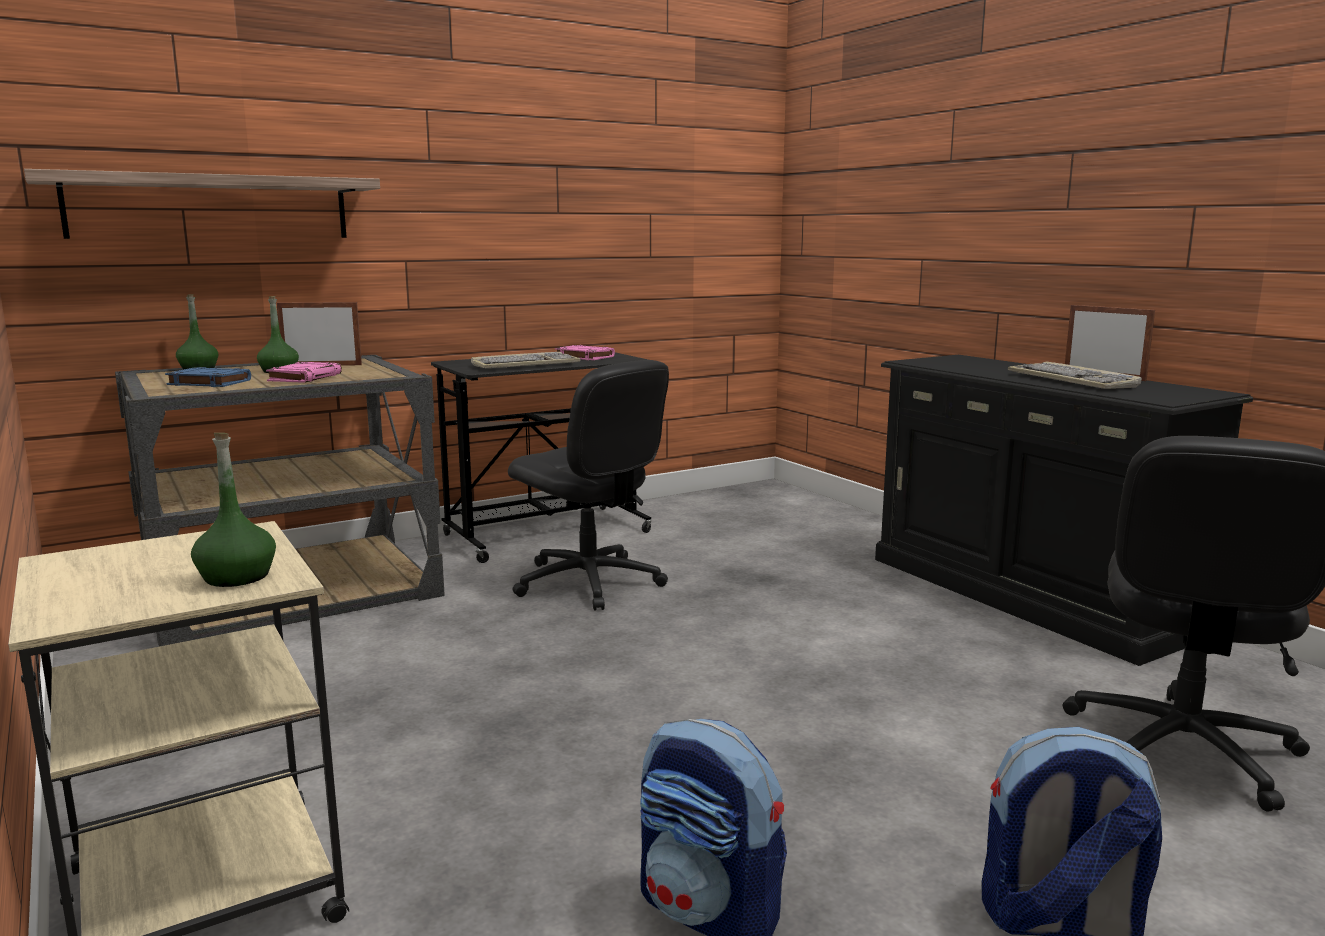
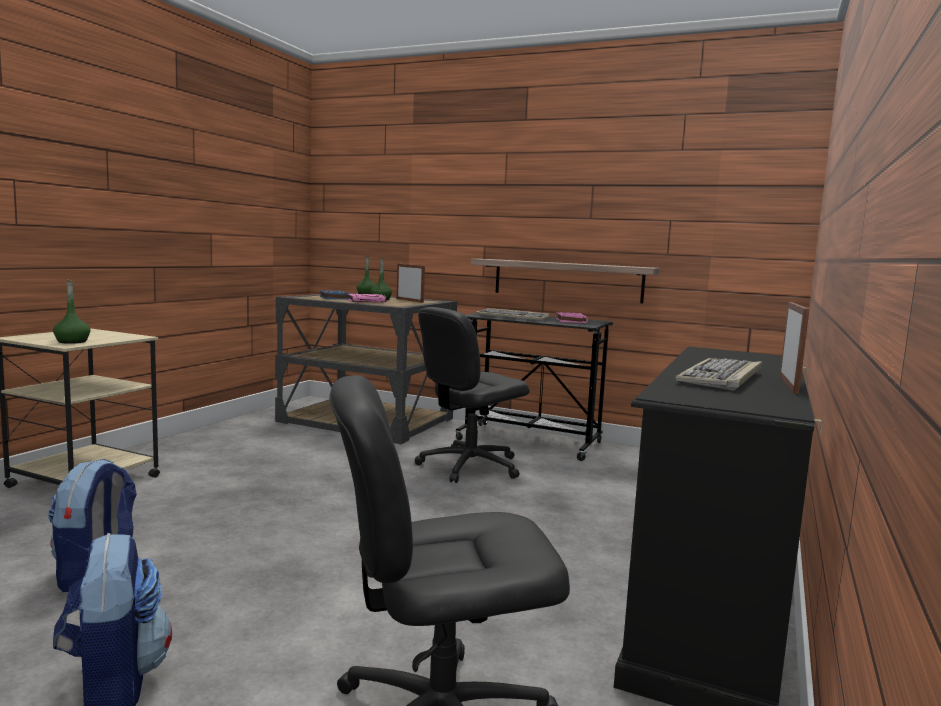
camera: 55 degrees right, 5 degrees down
(211, 207) = (390, 212): shelf -> shelf (567, 280)
(588, 582) = (469, 466): black office chair -> black office chair turned 45 degrees clockwise

